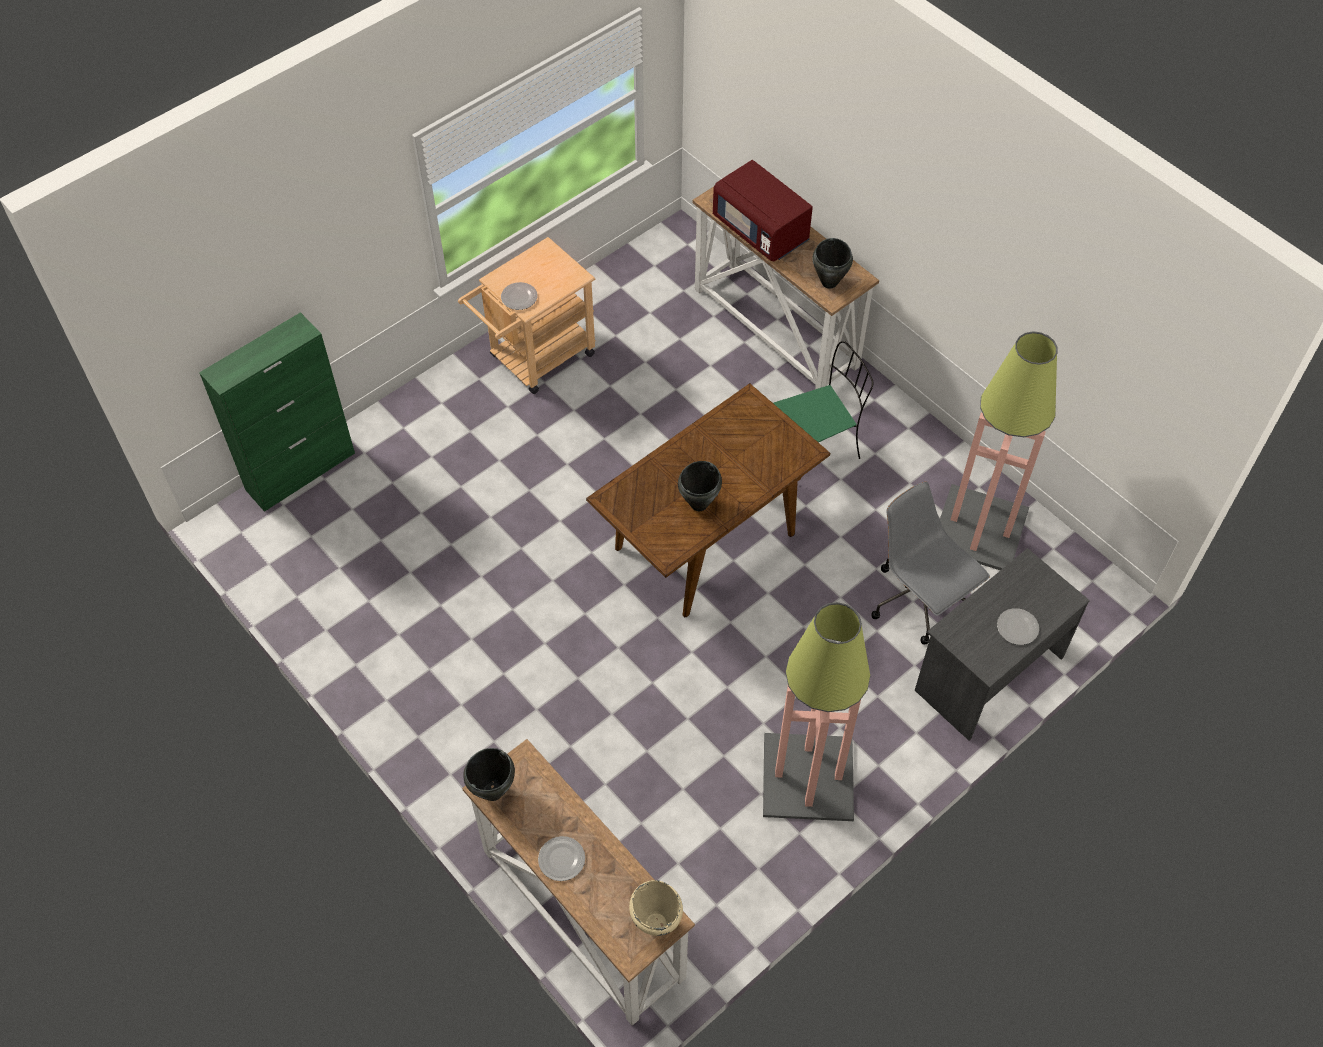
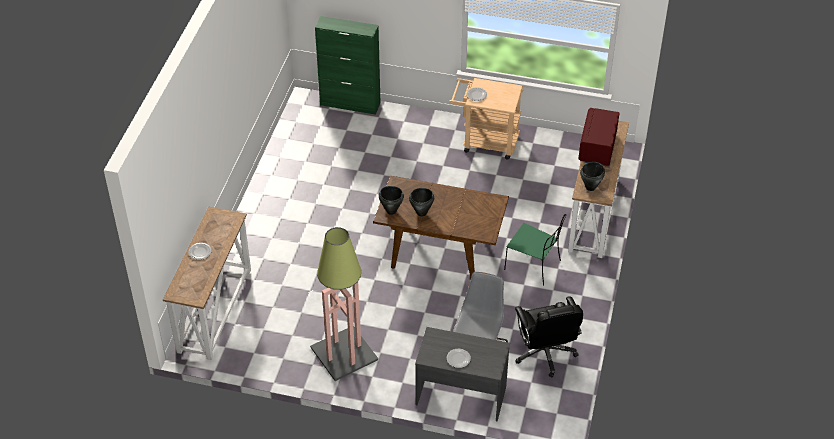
camera: 55 degrees right, 10 degrees down
(492, 791) = (213, 216): black cooking pot -> black cooking pot (391, 211)
(656, 923) = (194, 295): beige cooking pot -> none
(980, 530) = (545, 353): floor lamp -> black office chair

